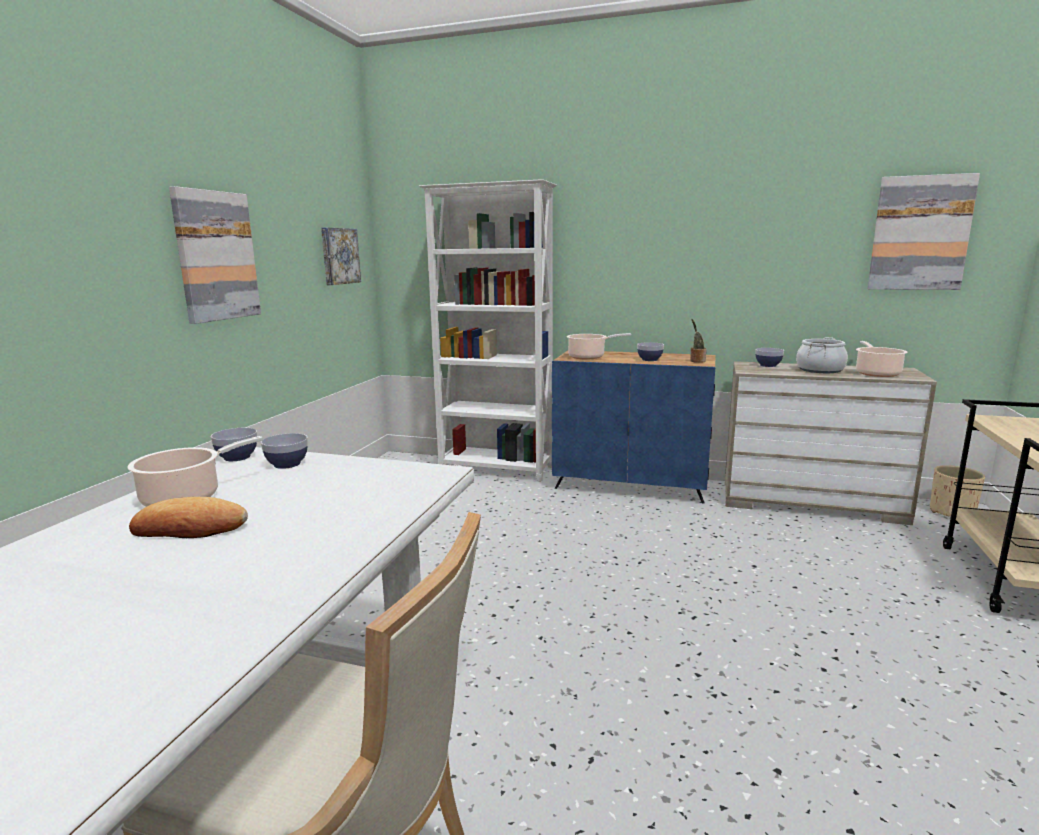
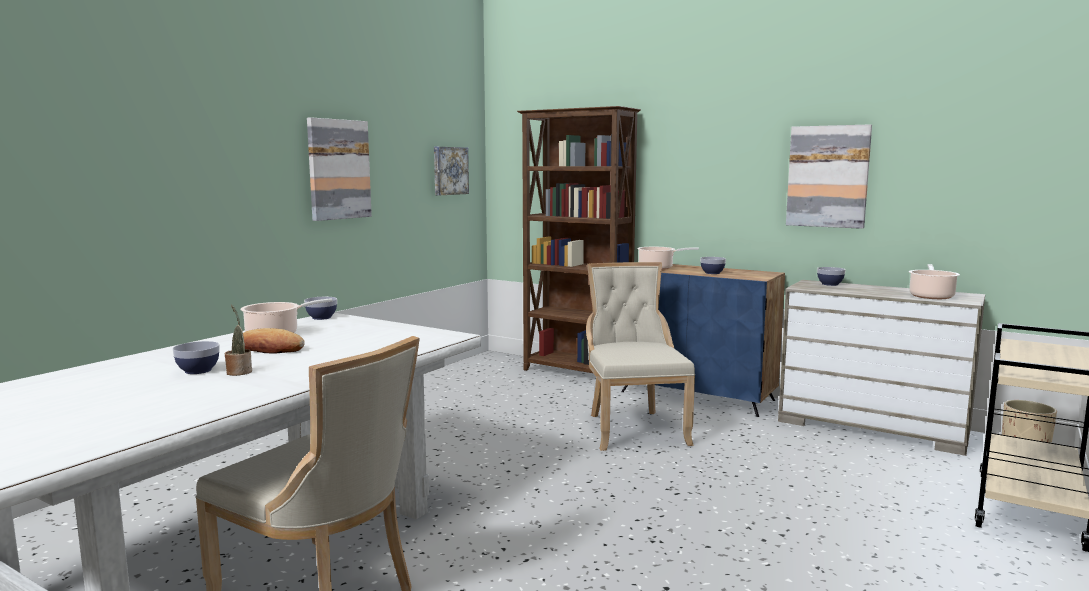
camera: 15 degrees right, 5 degrees down
(287, 464) = (352, 323): bowl -> bowl (198, 370)
(496, 470) = (577, 373): white bookcase -> brown bookcase
(594, 534) = (633, 428): none -> beige chair
(696, 361) = (756, 276): potted plant -> potted plant (239, 372)
(820, 370) = (877, 290): cooking pot -> none
(920, 233) = (987, 158): picture -> picture (828, 176)

